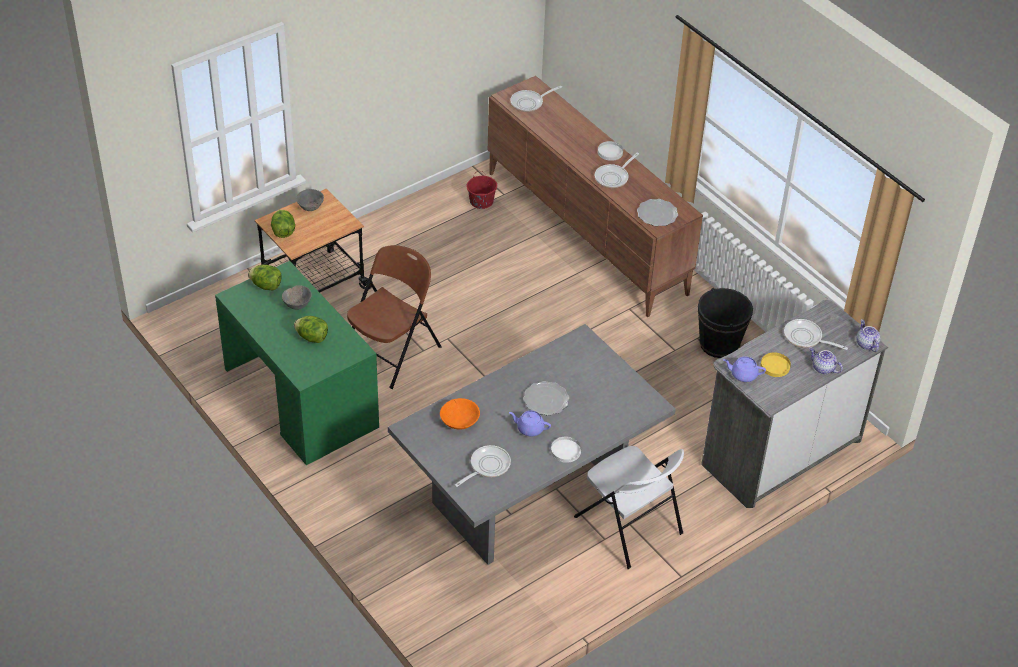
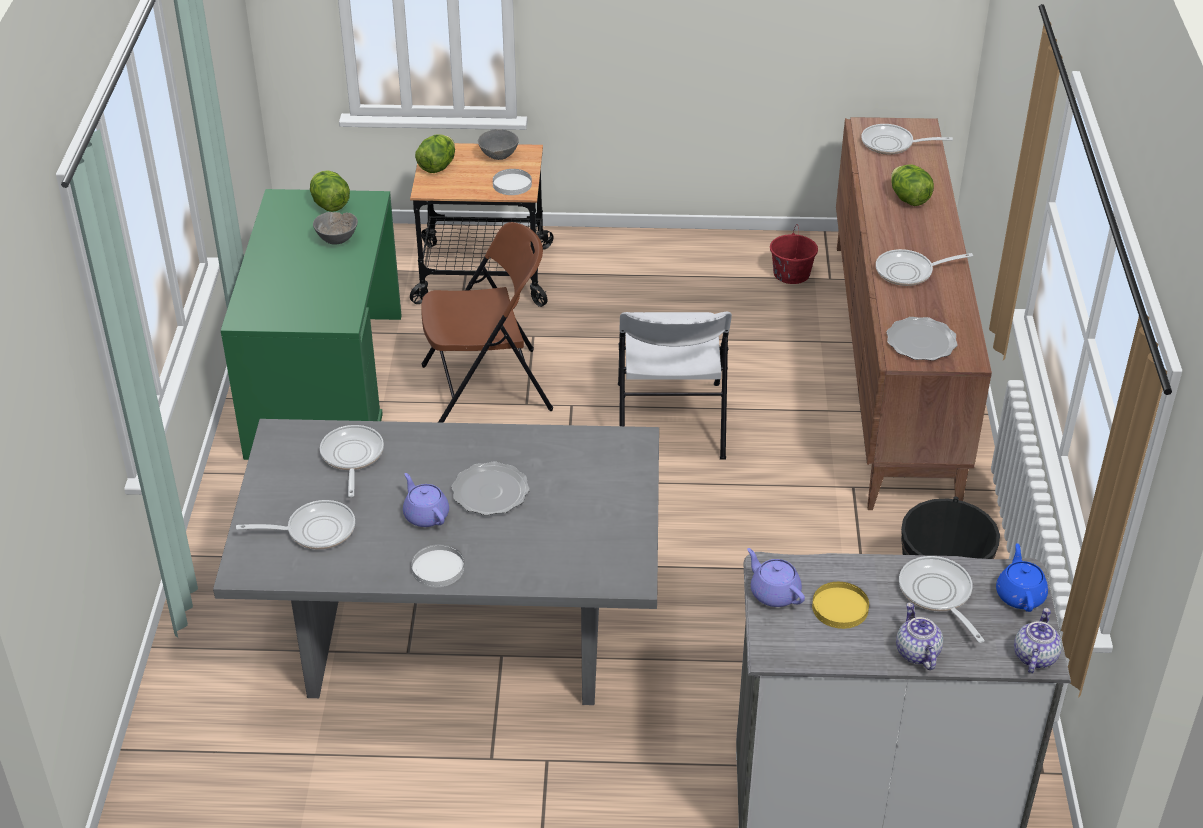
camera: 40 degrees right, 5 degrees down
(312, 337) = (308, 281): lettuce -> lettuce (909, 199)
(459, 420) = (352, 457): orange bowl -> frying pan
(610, 152) = (940, 241): white plate -> white plate (512, 184)
(628, 525) = (542, 760): white chair -> white chair (669, 421)
(835, 319) = (1020, 595): none -> blue teapot

